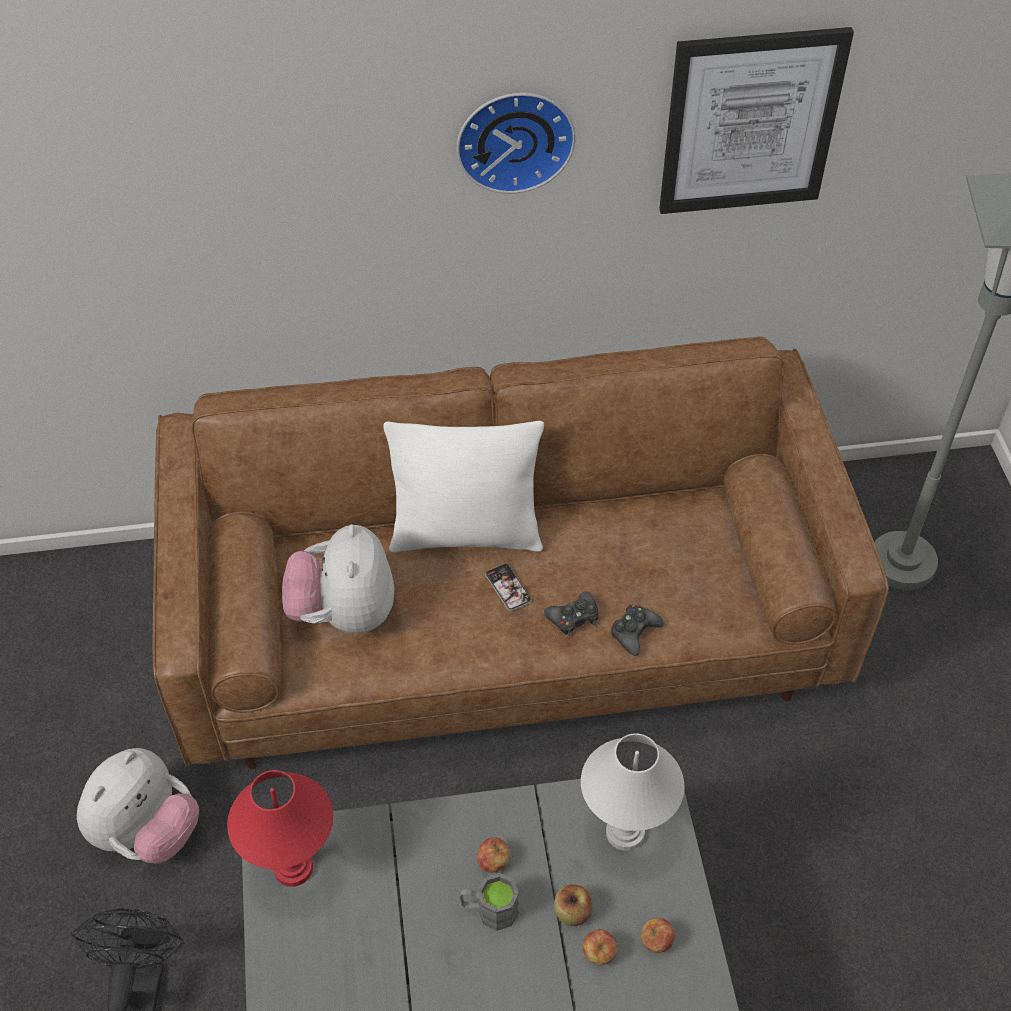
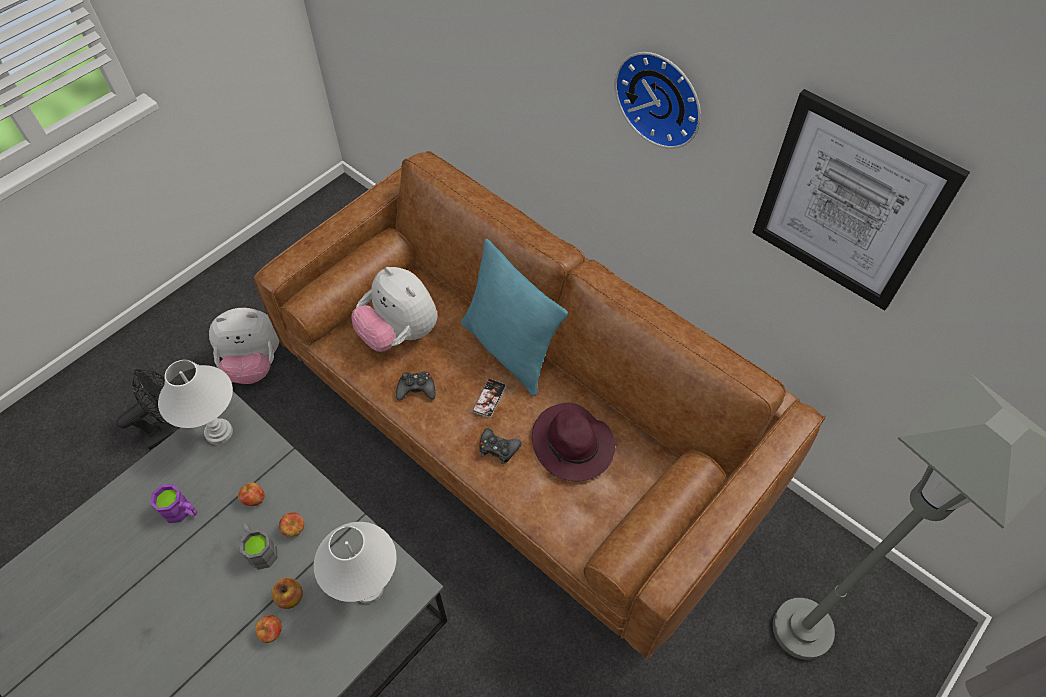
camera: 50 degrees right, 5 degrees up
(292, 868) = (219, 432): red table lamp -> white table lamp
(344, 613) = (399, 333): plush toy -> plush toy turned 90 degrees counterclockwise
(365, 965) = (182, 511): none -> purple mug
(466, 534) = (509, 350): white pillow -> turquoise pillow
(627, 557) = (573, 445): none -> purple hat
(634, 632) = (517, 489): black game controller -> black game controller (416, 389)
(656, 942) = (303, 661): apple -> apple (254, 499)

